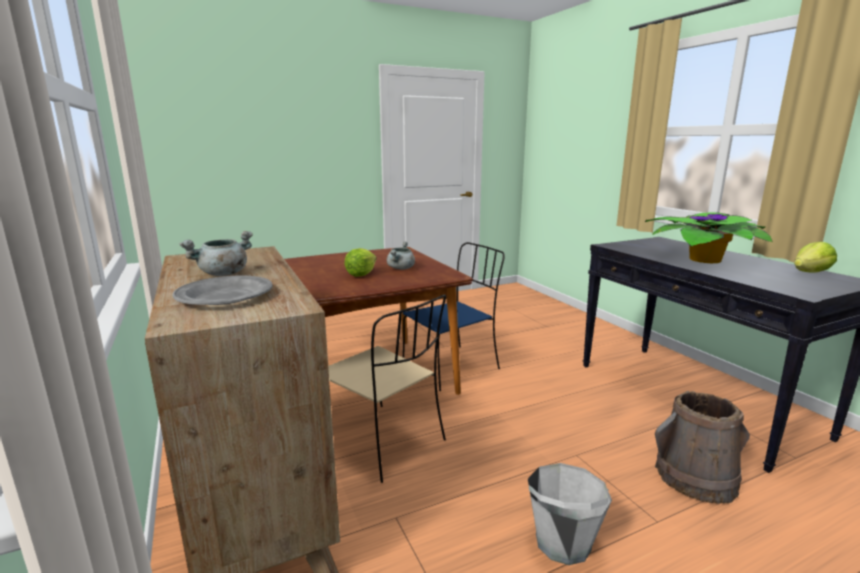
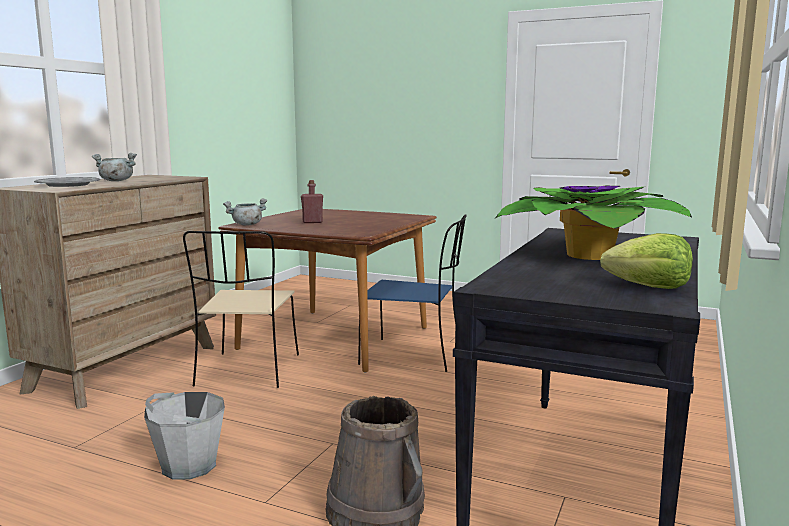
camera: 50 degrees right, 5 degrees down
(361, 274) = (312, 222): lettuce -> red bottle
(401, 268) = (351, 224): grey cooking pot -> grey cooking pot (247, 225)

